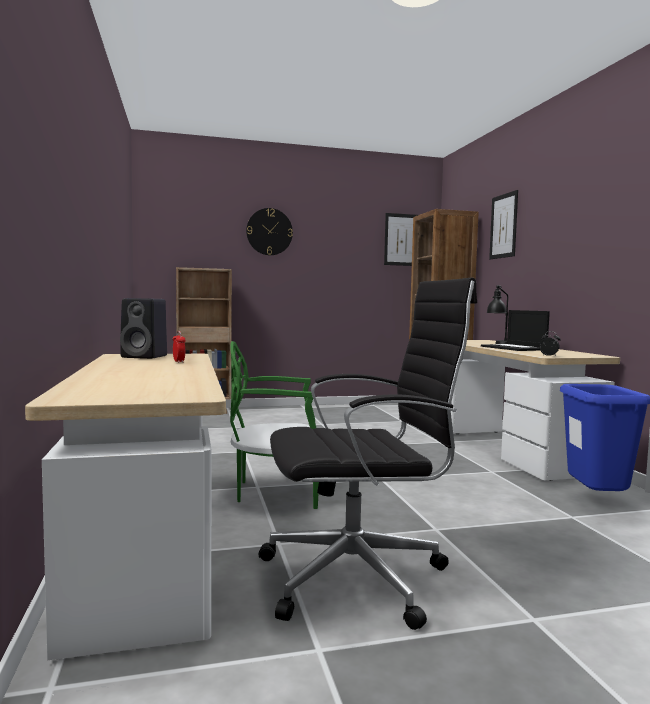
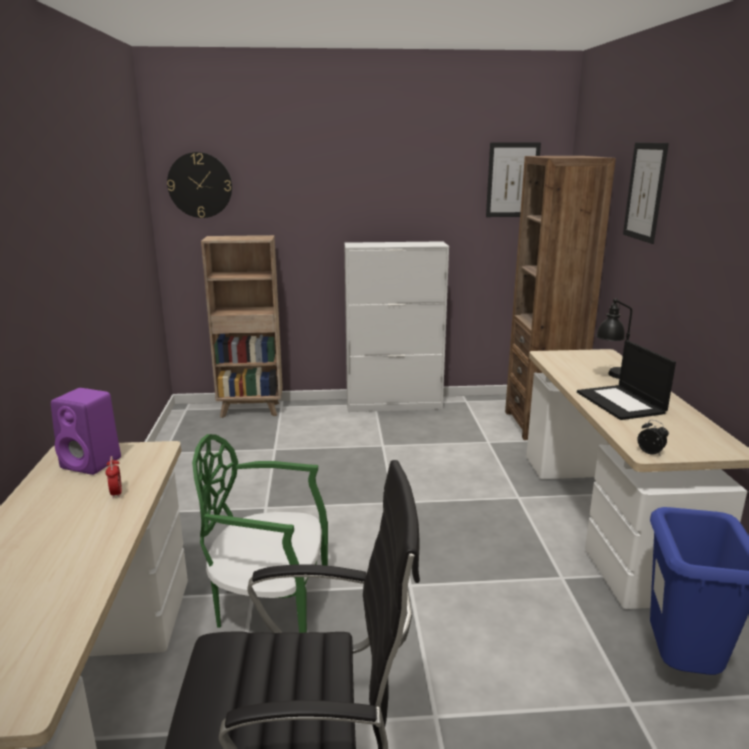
camera: 10 degrees right, 15 degrees up
(146, 356) = (93, 463): black speaker -> purple speaker
(269, 231) = (325, 179): wall clock -> wall clock (200, 185)
(320, 407) = (394, 405): none -> white cabinet

